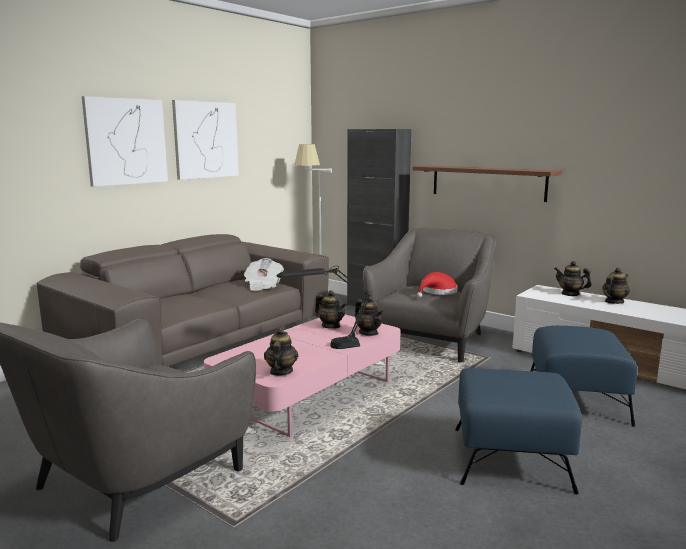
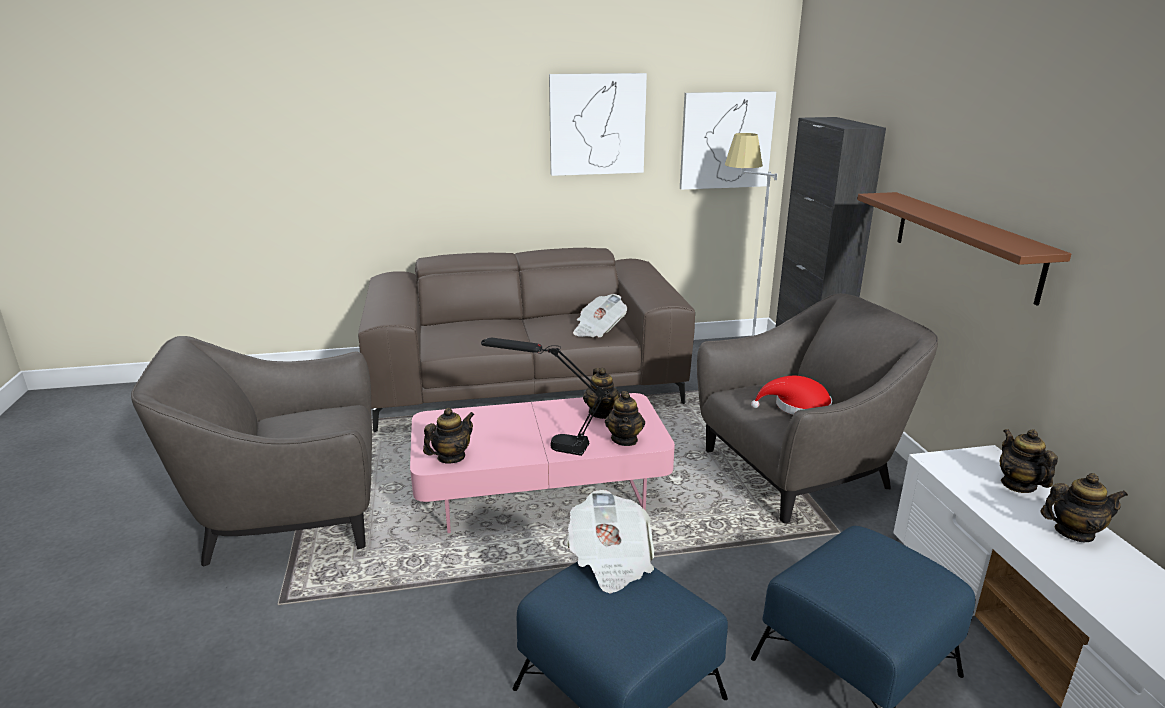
camera: 40 degrees right, 10 degrees up
(126, 141) = (482, 128): picture -> picture (726, 140)
(482, 371) = (610, 561): none -> newspaper

